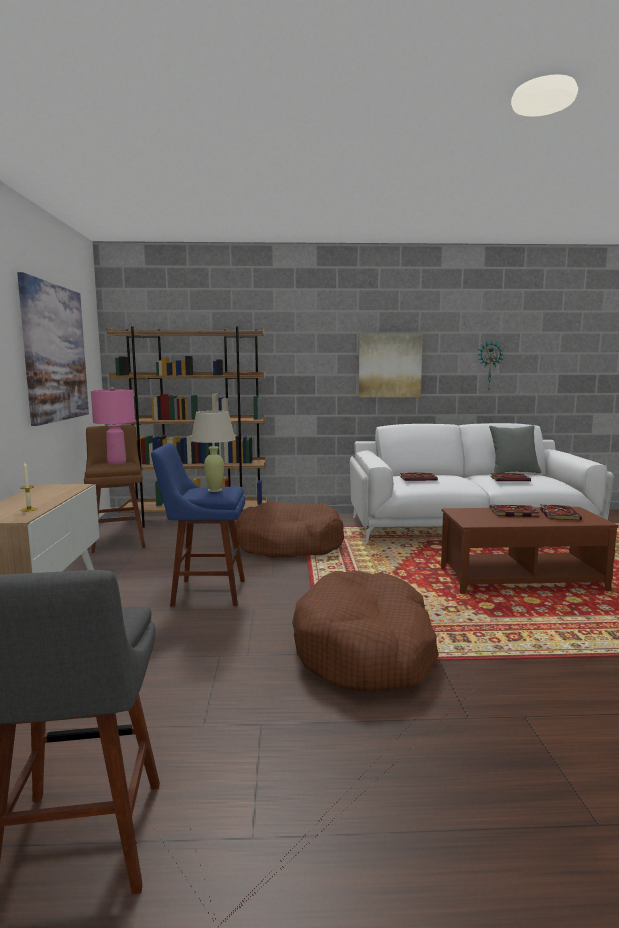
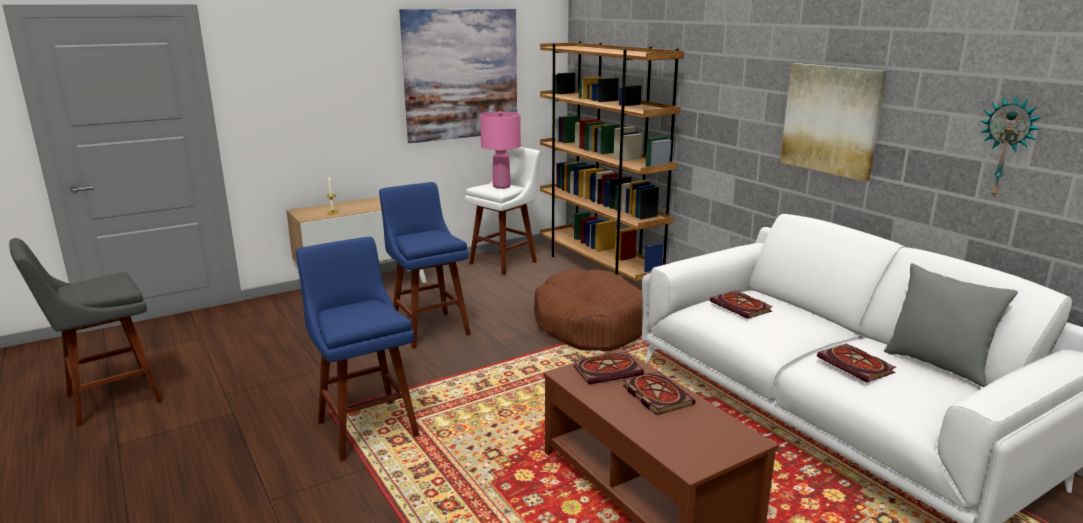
camera: 60 degrees right, 10 degrees up
(118, 541) = (505, 262): brown stool -> white stool
(214, 490) = (427, 237): beige table lamp -> none
(365, 650) = (366, 426): brown dog bed -> blue stool
(558, 514) = (693, 429): book -> book (608, 370)

